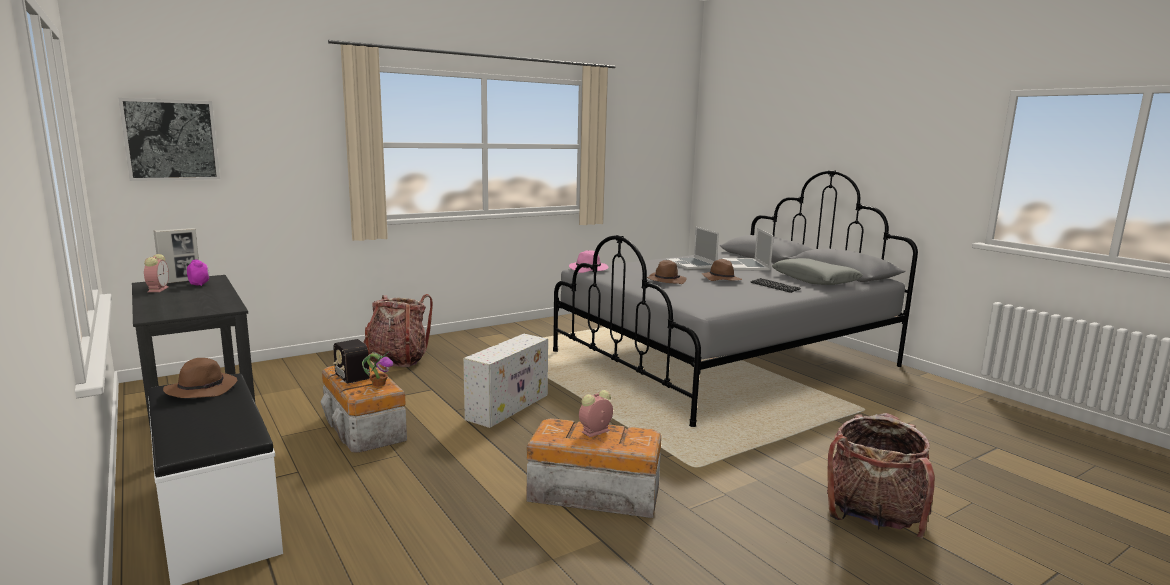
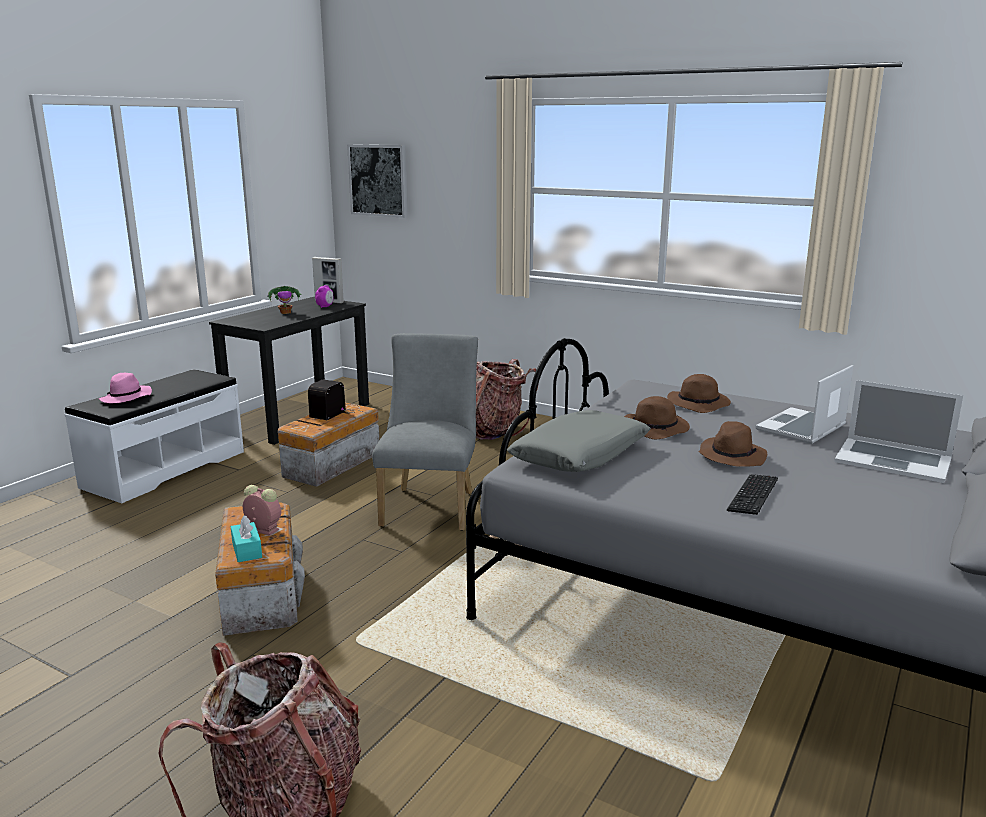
camera: 65 degrees right, 5 degrees up
(158, 289) = (300, 304): alarm clock -> none
(202, 389) = (194, 379): brown hat -> brown hat (699, 404)
(379, 384) = (318, 426): potted plant -> potted plant (286, 312)
(509, 406) = (431, 505): white storage box -> grey chair
(589, 269) = (646, 387): pink hat -> pink hat (126, 398)
(630, 441) = (247, 550): none -> turquoise tissue box
(745, 265) = (893, 460): laptop -> laptop turned 120 degrees counterclockwise
(815, 280) = (880, 523): grey pillow -> grey pillow (580, 455)

